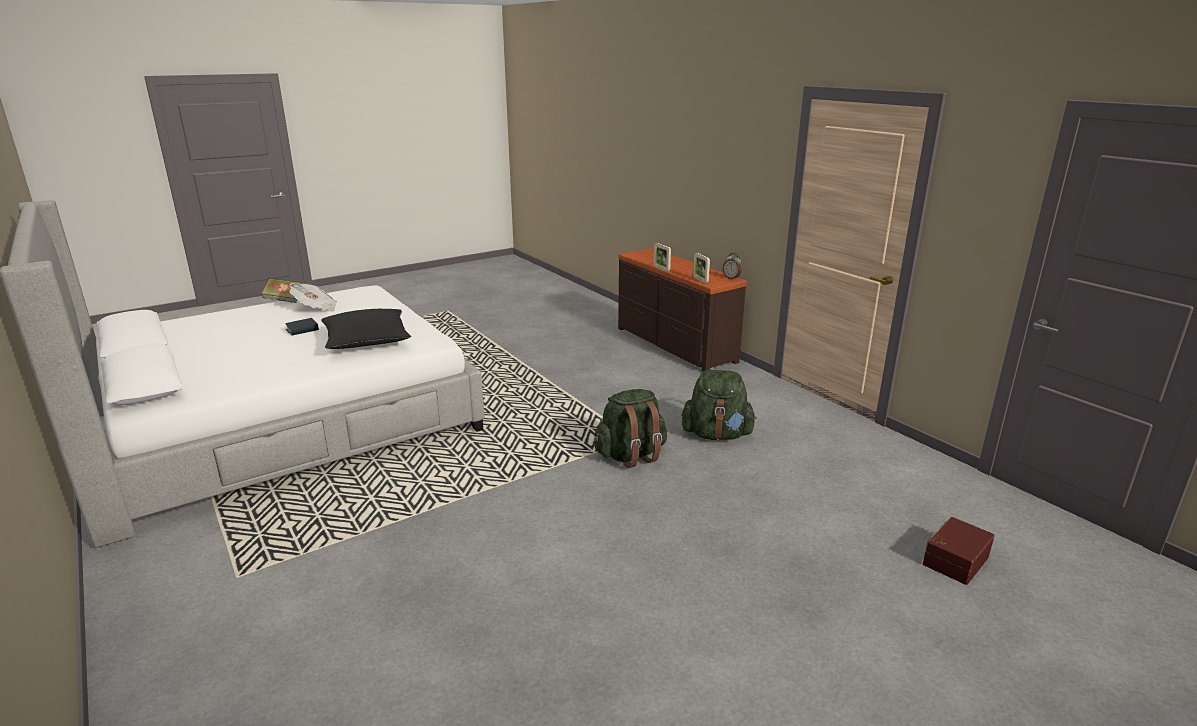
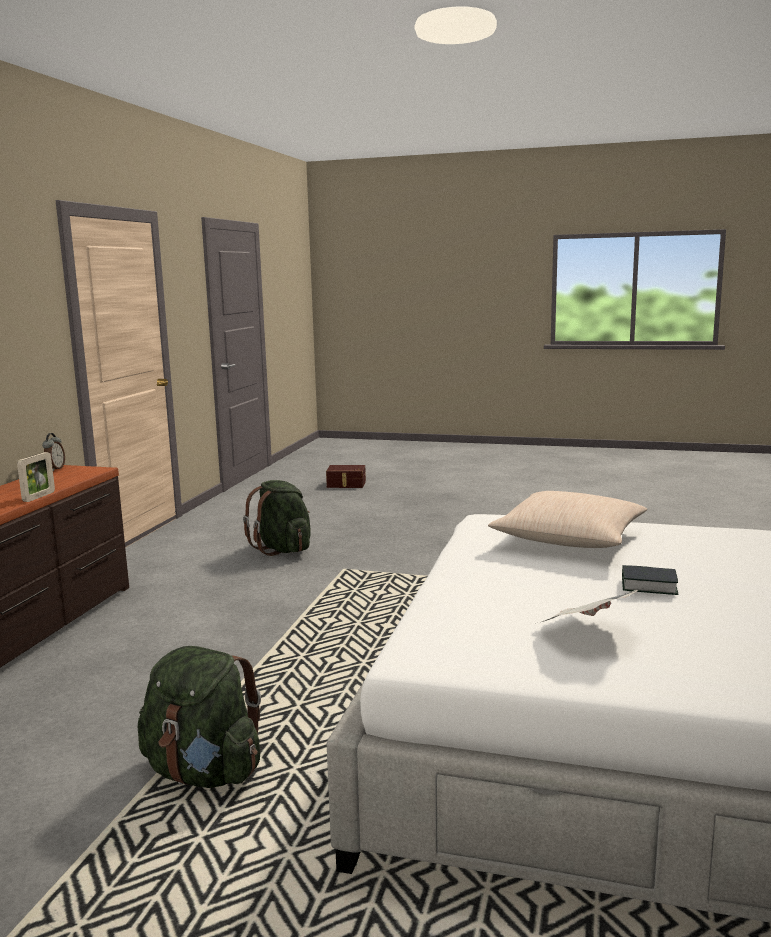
camera: 130 degrees left, 10 degrees down
(284, 300) = (640, 690): book -> none
(366, 340) = (569, 538): black pillow -> beige pillow
(631, 455) = (373, 562): green backpack -> green backpack (204, 772)
(700, 280) = (83, 475): picture frame -> none

